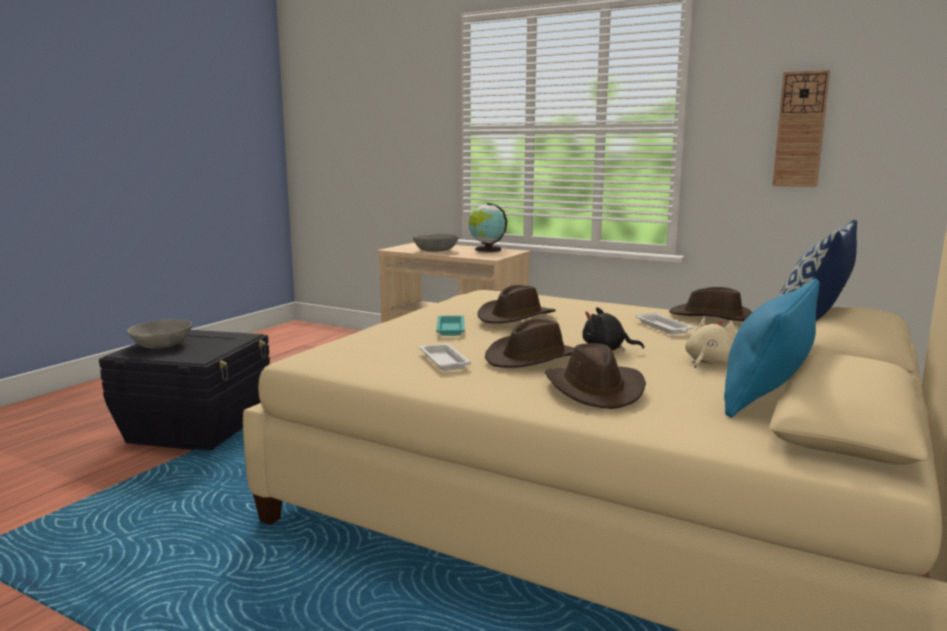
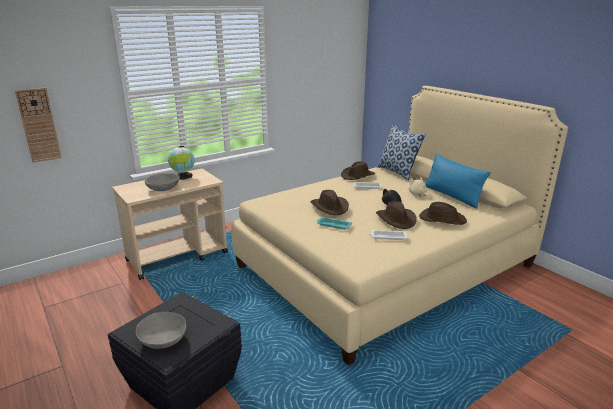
camera: 65 degrees left, 10 degrees up
(800, 130) = (312, 78): wall clock -> wall clock (39, 125)

